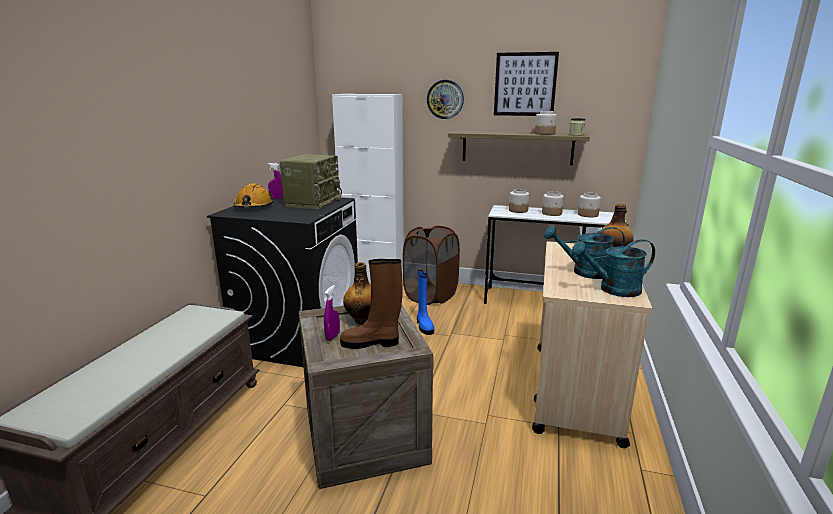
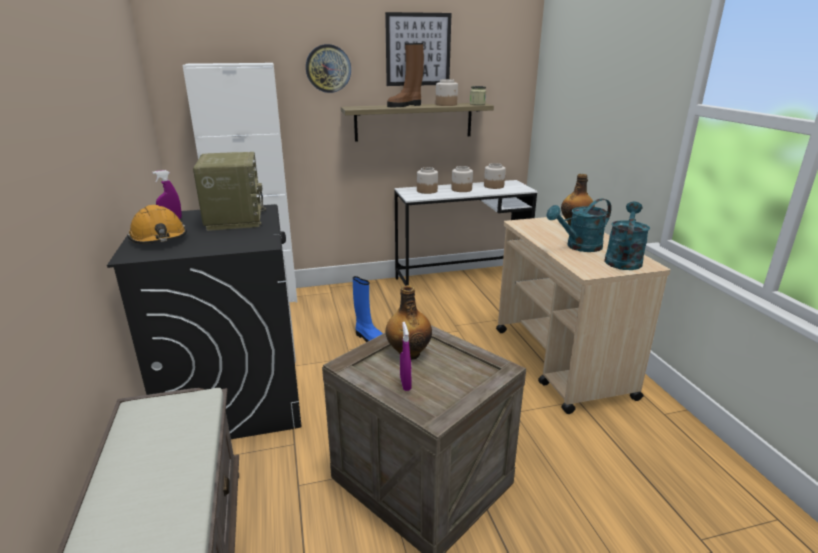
camera: 30 degrees left, 5 degrees up
(372, 343) = (452, 377): brown boot -> brown boot (405, 105)
(431, 296) = (345, 302): brown laundry basket -> none
(613, 290) = (623, 259): turquoise watering can -> turquoise watering can turned 150 degrees clockwise

